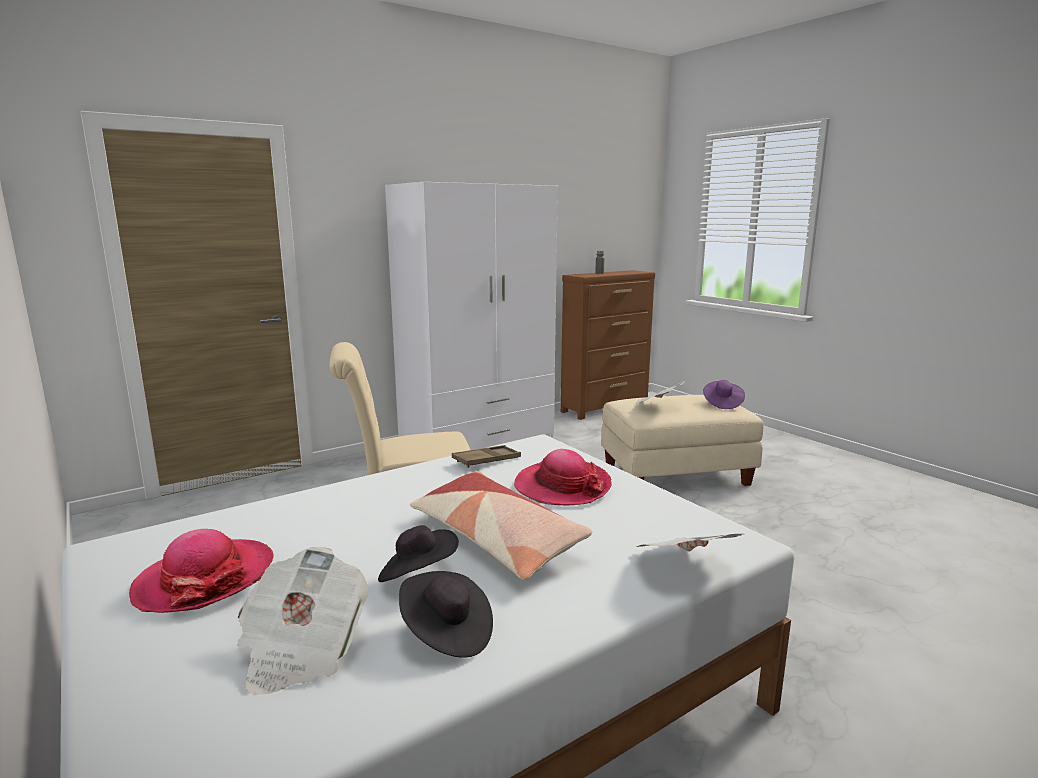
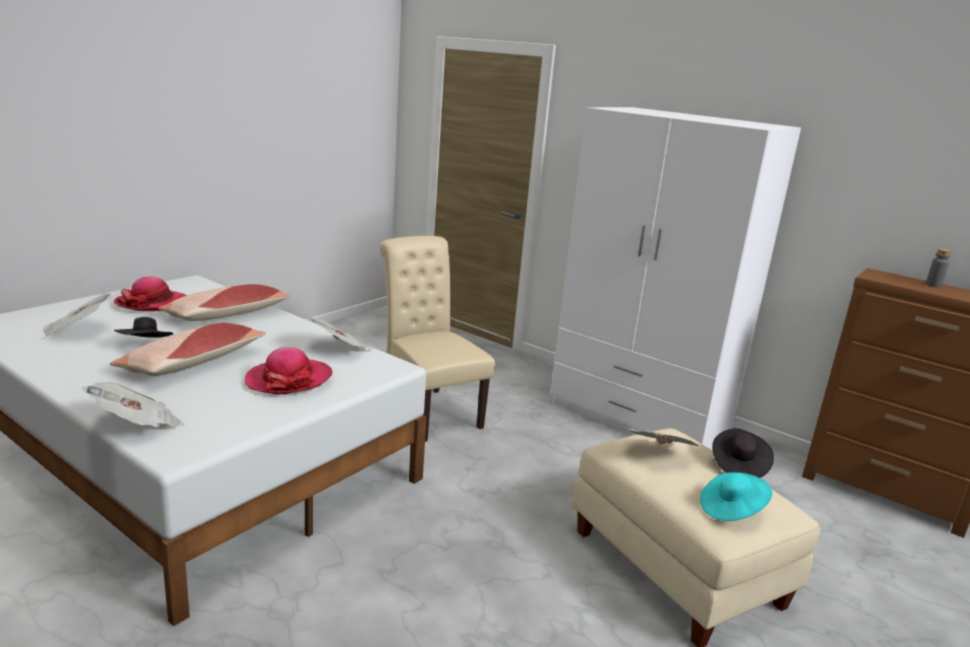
camera: 70 degrees right, 5 degrees up
(320, 518) = (227, 315): none -> pillow
(446, 633) = (77, 358): black hat -> black hat (738, 466)
(486, 460) = (341, 350): brown tray -> newspaper
(722, 403) = (731, 510): purple hat -> turquoise hat

